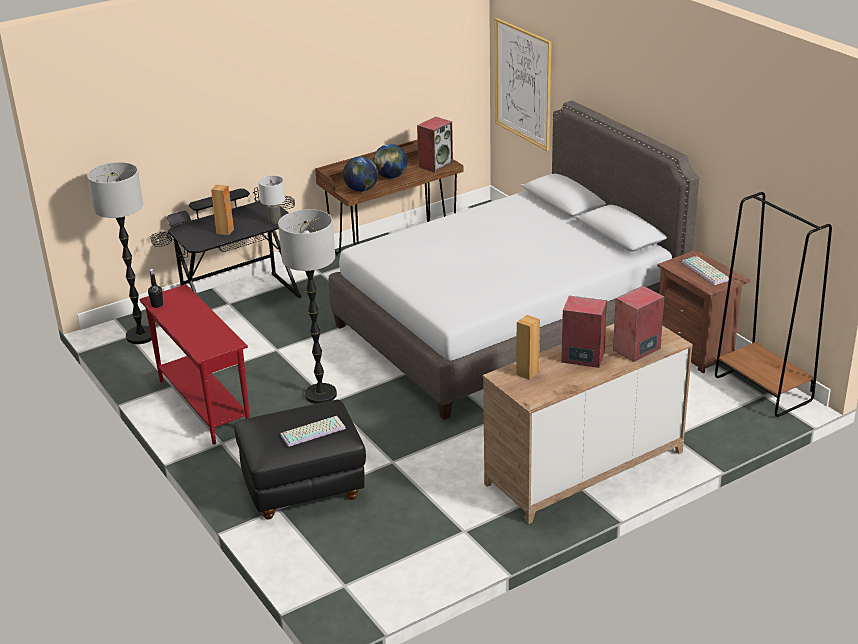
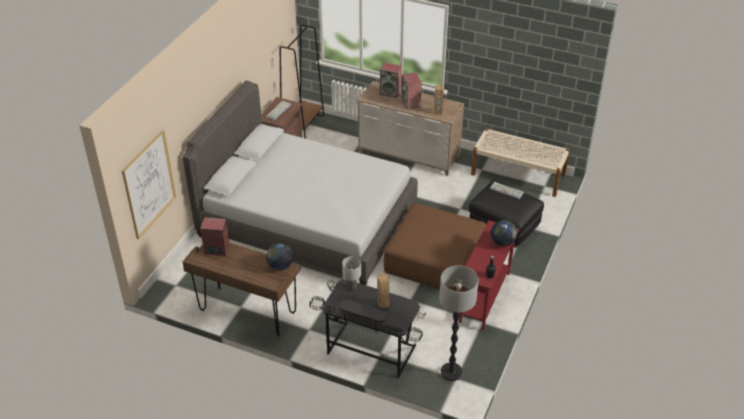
camera: 125 degrees left, 10 degrees up
(321, 395) = (434, 258): floor lamp -> brown ottoman
(391, 177) = (250, 261): globe -> globe (502, 242)
(406, 568) = (518, 174): none -> beige bench

